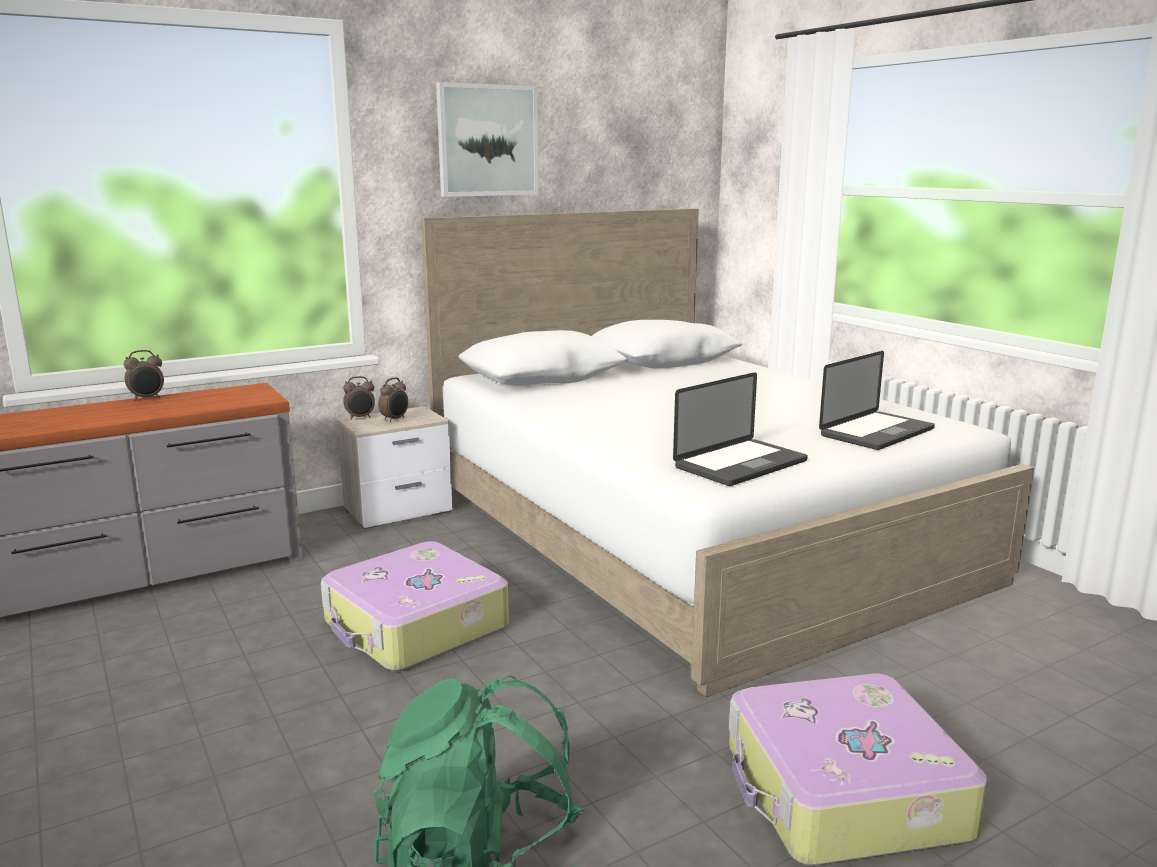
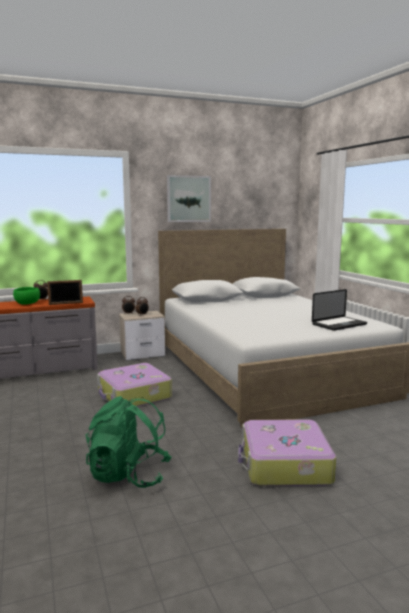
camera: 10 degrees right, 5 degrees down
(115, 412) = (27, 303): none -> green bowl
(216, 407) = (66, 303): none -> picture frame
(740, 464) = (268, 332): laptop -> none

